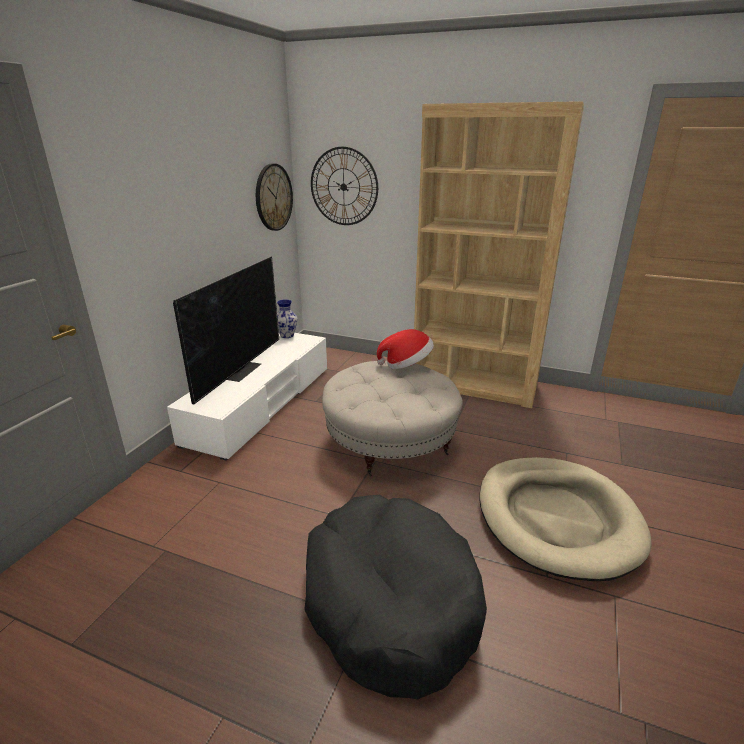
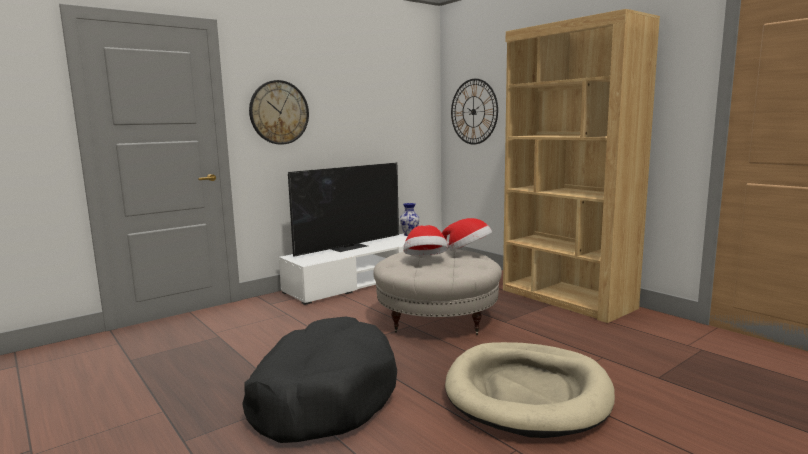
camera: 30 degrees right, 15 degrees down
(273, 197) = (414, 120): wall clock -> wall clock (279, 112)
(384, 389) = (425, 260): none -> hat

